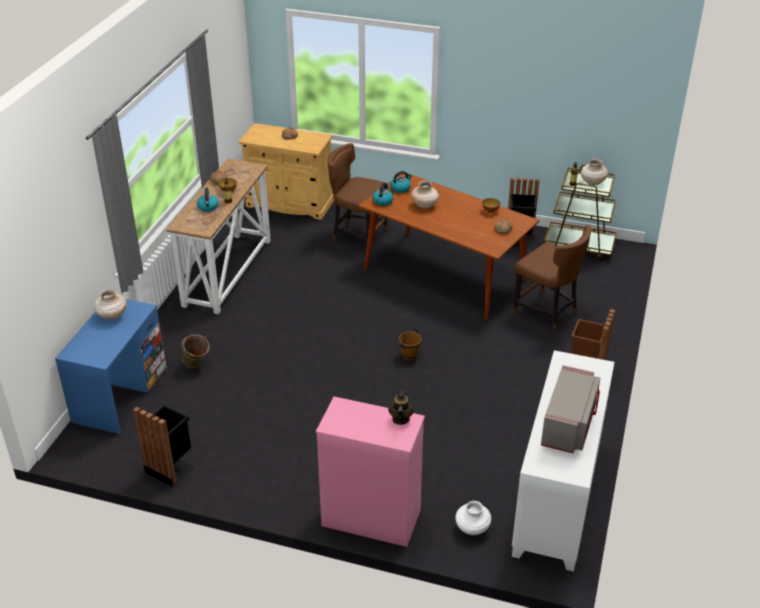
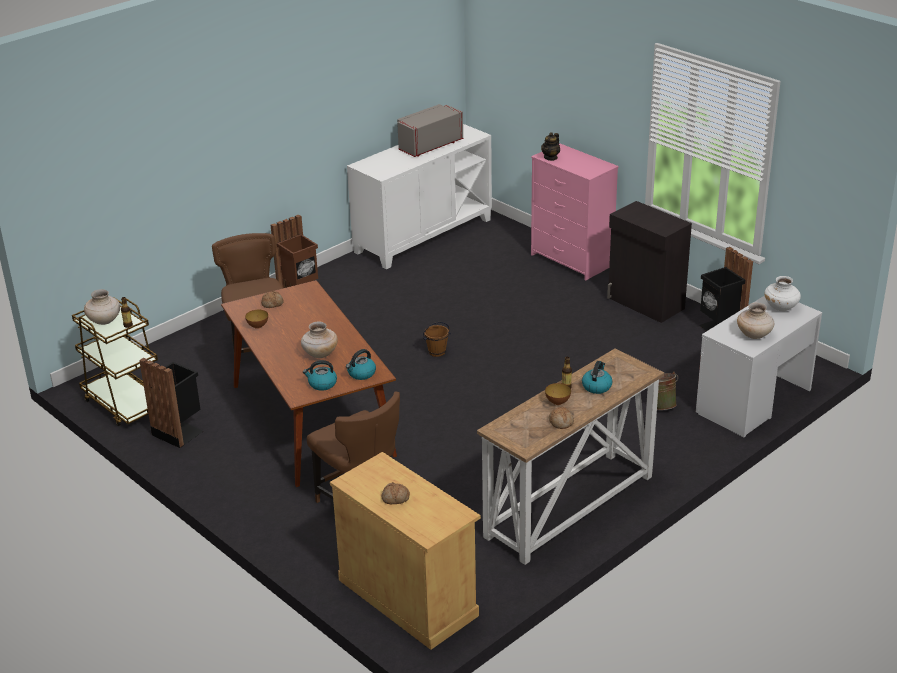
camera: 150 degrees left, 5 degrees down
(120, 394) = (753, 401): blue desk -> white desk
(259, 477) = (645, 304): none -> black cabinet
(472, 528) = (502, 237): white vase -> white vase (781, 307)

